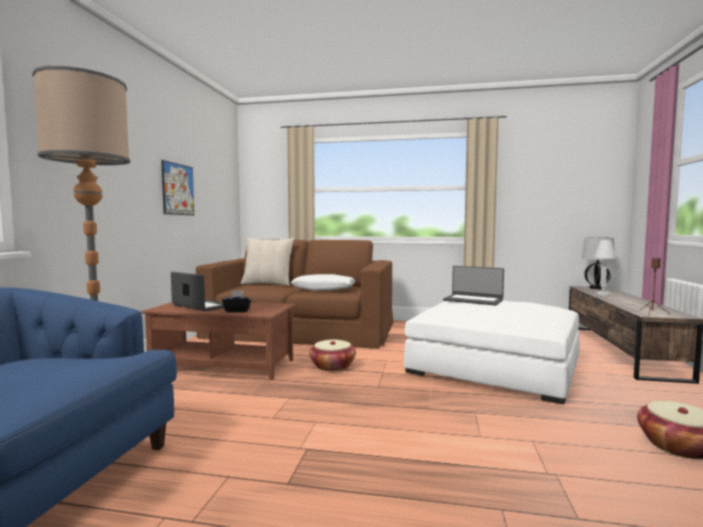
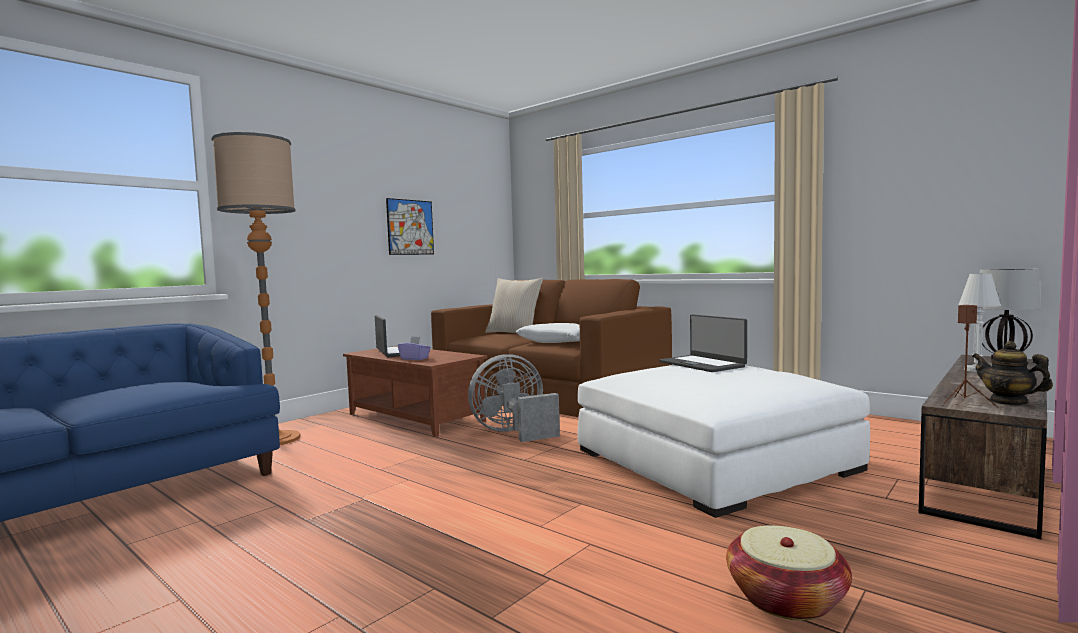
camera: 30 degrees right, 0 degrees up
(237, 311) = (415, 358): black tissue box -> purple tissue box
(332, 366) = (513, 433): basket -> grey fan
(664, 311) = (1008, 402): none -> teapot

